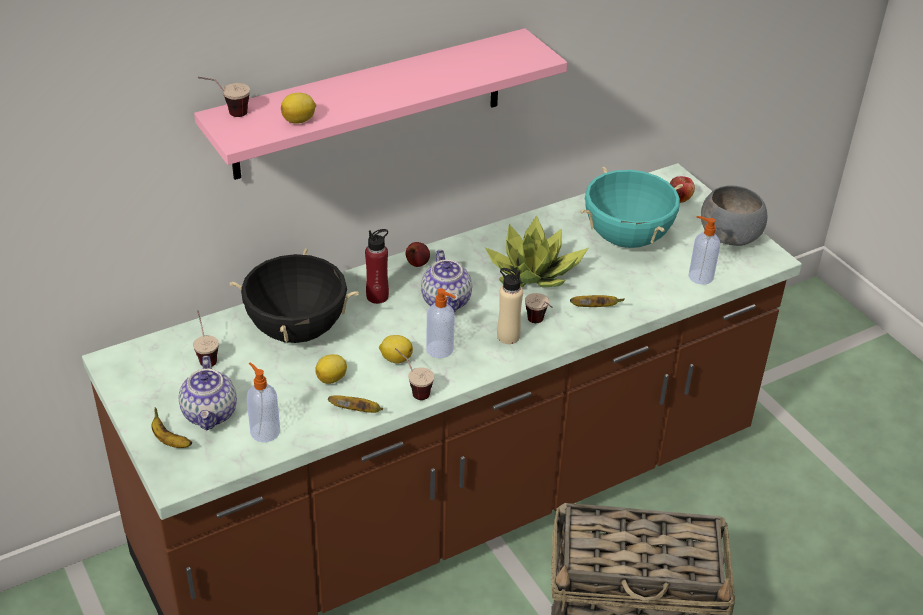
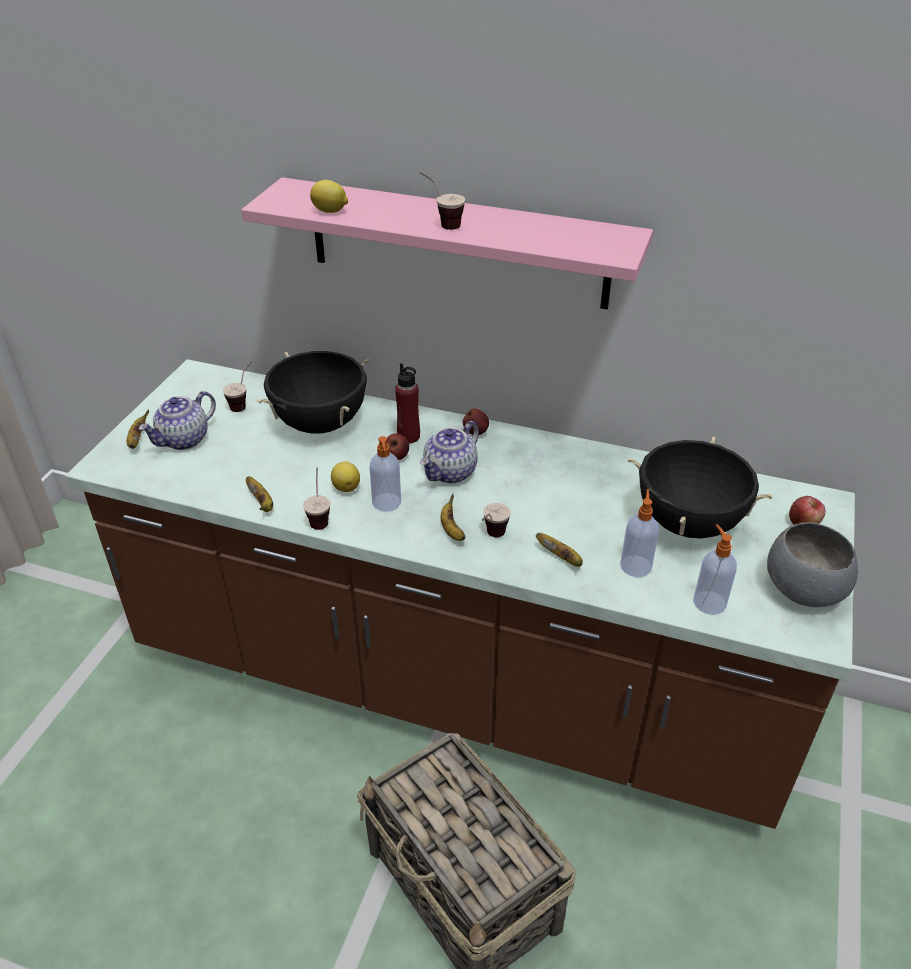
camera: 50 degrees right, 0 degrees up
(227, 114) = (296, 186): cup -> cup (441, 223)
(264, 431) = (191, 473): soap dispenser -> soap dispenser (635, 565)
(332, 378) = (285, 470): lemon -> none
(393, 315) = (396, 456): none -> apple
(508, 336) = (451, 529): beige bottle -> banana
(534, 273) = (555, 497): potted plant -> none
(627, 238) = (688, 523): turquoise cooking pot -> black cooking pot

